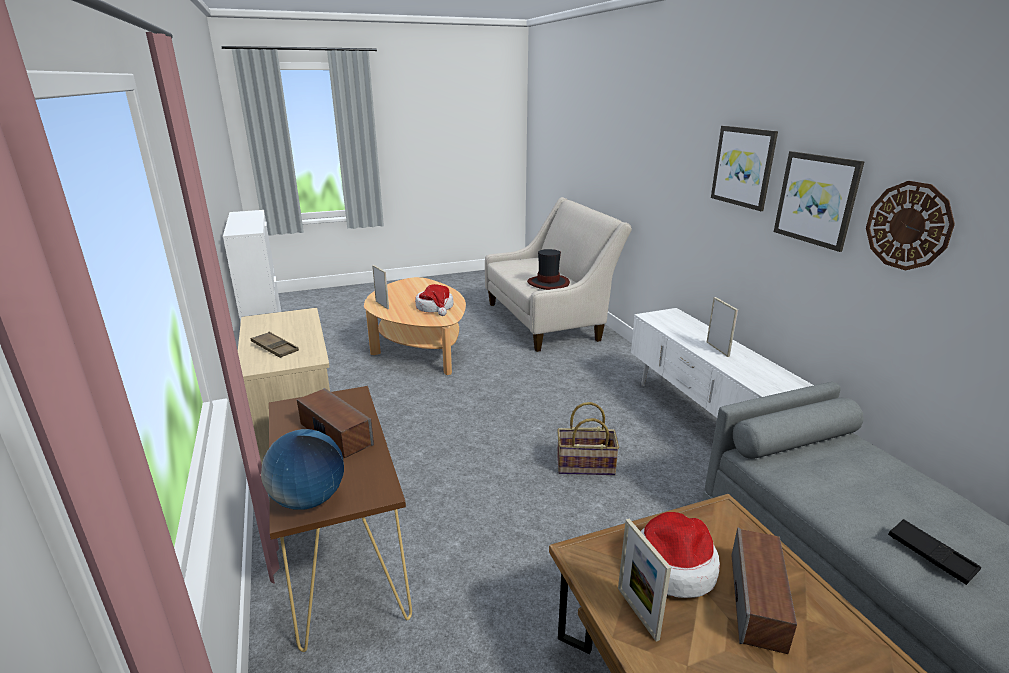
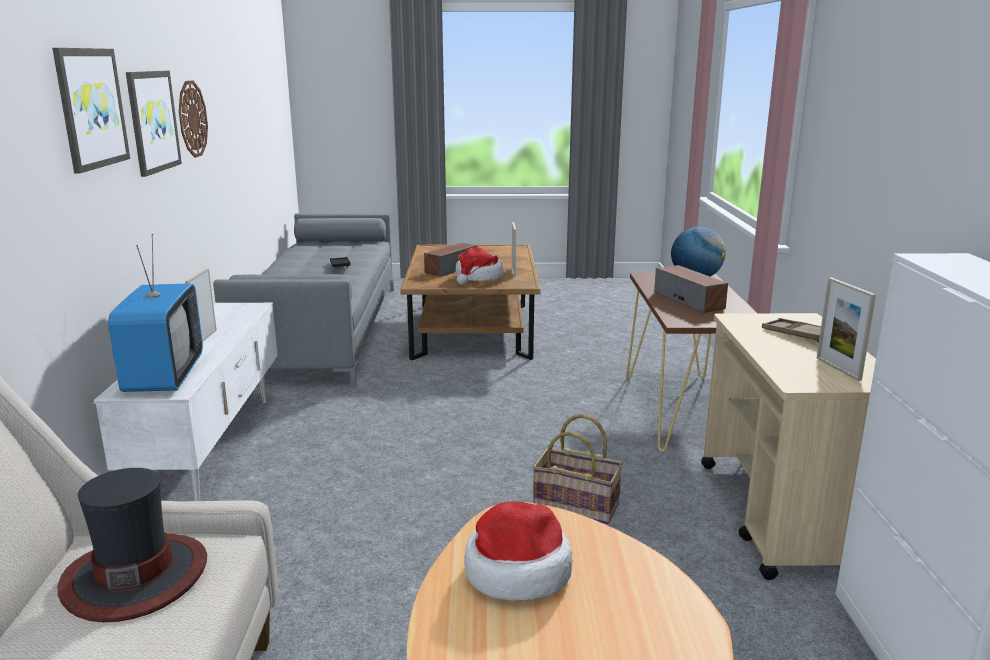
camera: 160 degrees left, 5 degrees down
(382, 305) = (670, 621): picture frame -> picture frame (838, 369)
(585, 466) = (416, 430): basket -> basket (577, 505)
(673, 321) = (164, 376): none -> television

